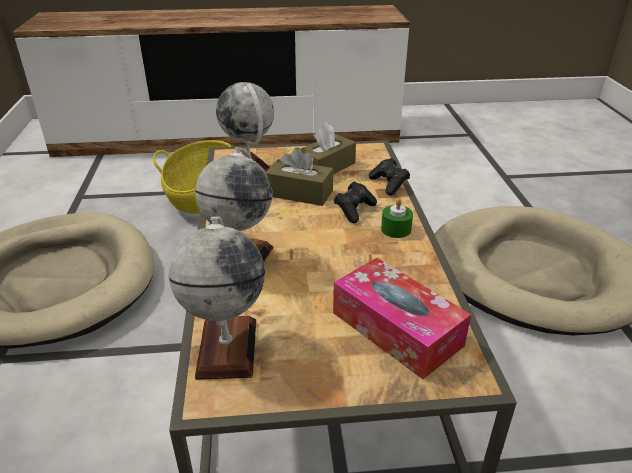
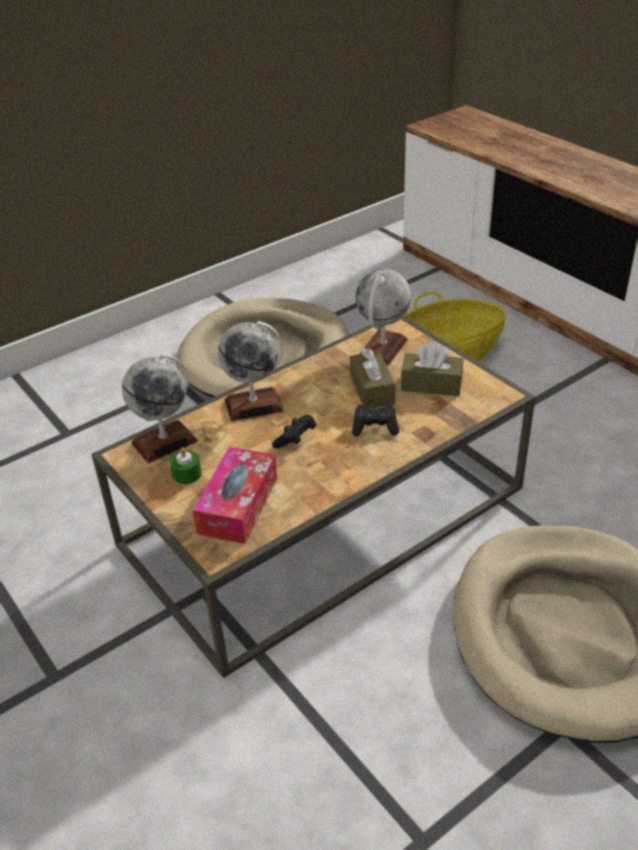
camera: 60 degrees right, 5 degrees up
(389, 184) = (440, 430): black game controller -> black game controller (295, 440)
(396, 229) = (367, 460): green candle -> green candle (187, 474)

